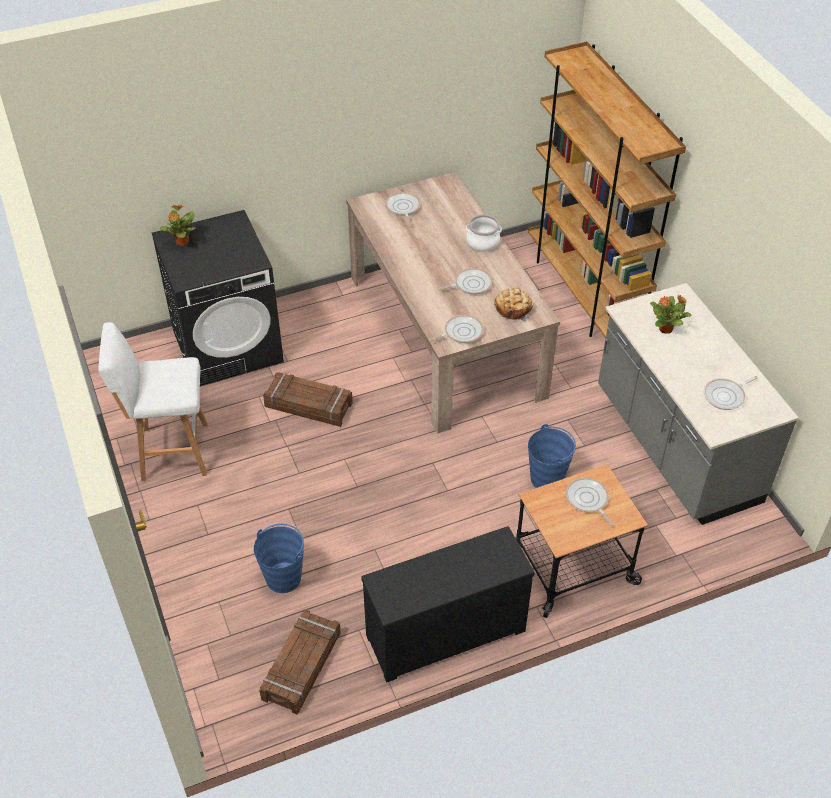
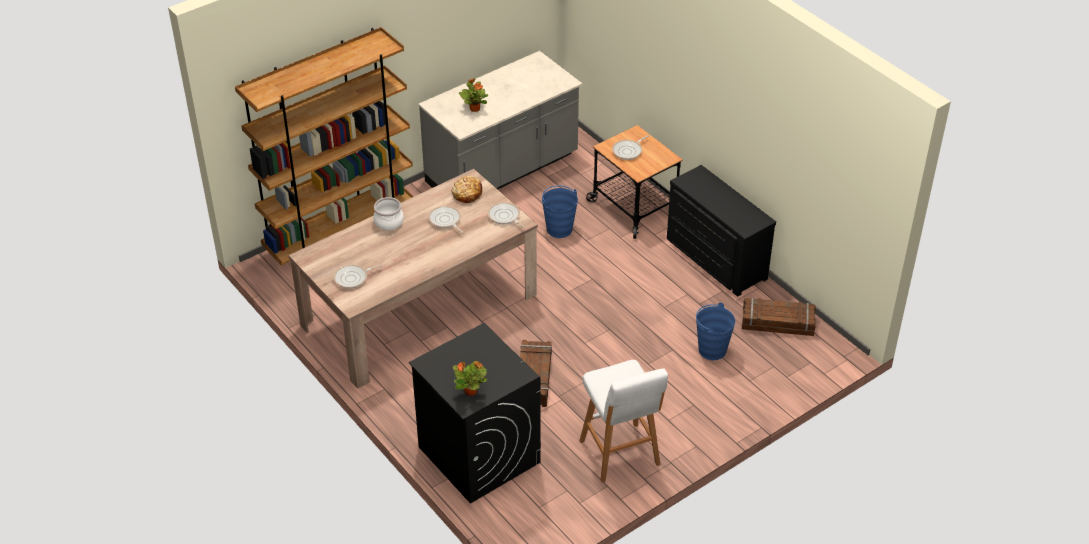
camera: 105 degrees left, 5 degrees down
(726, 396) = (532, 79): frying pan -> none

